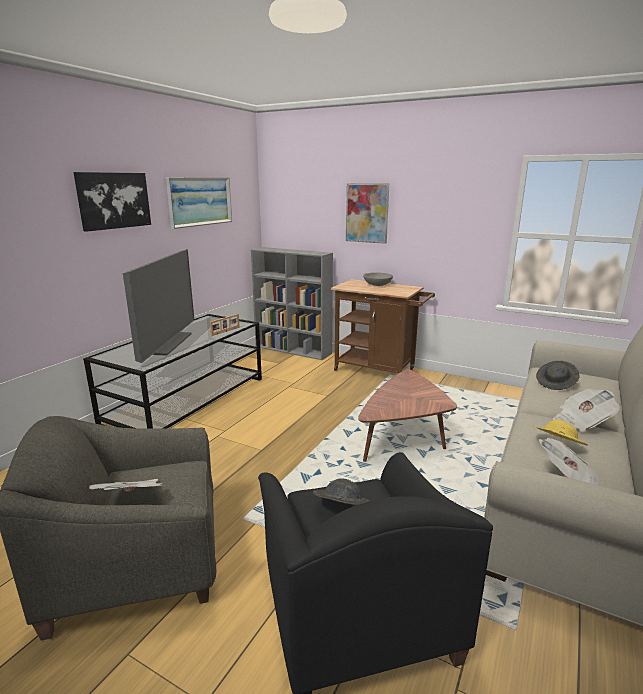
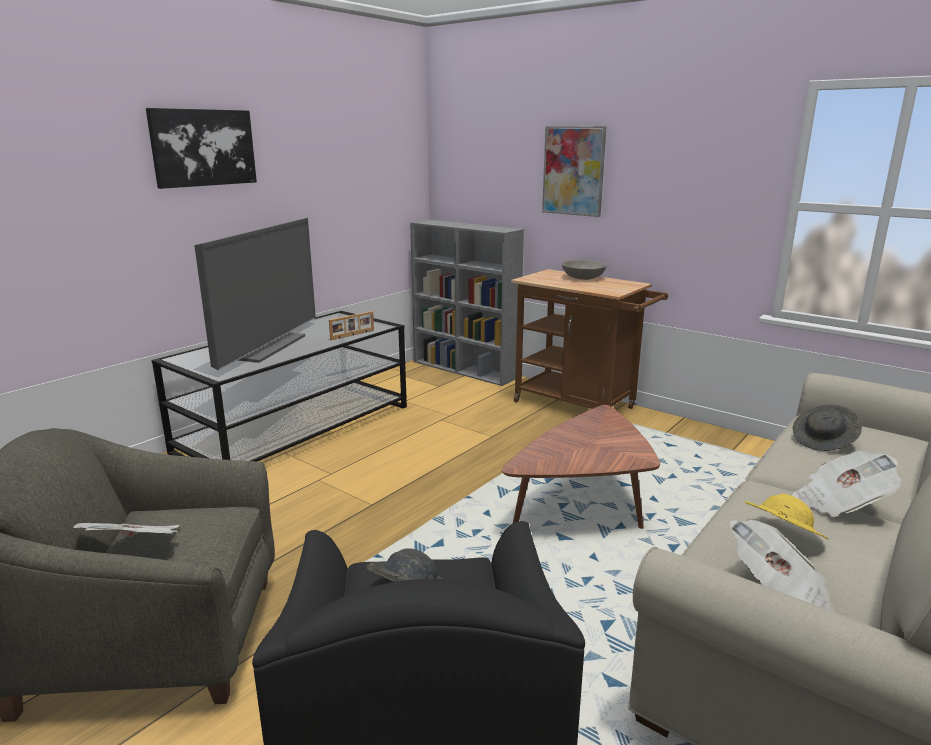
camera: 10 degrees right, 0 degrees up
(200, 201) = (333, 152): picture -> none

